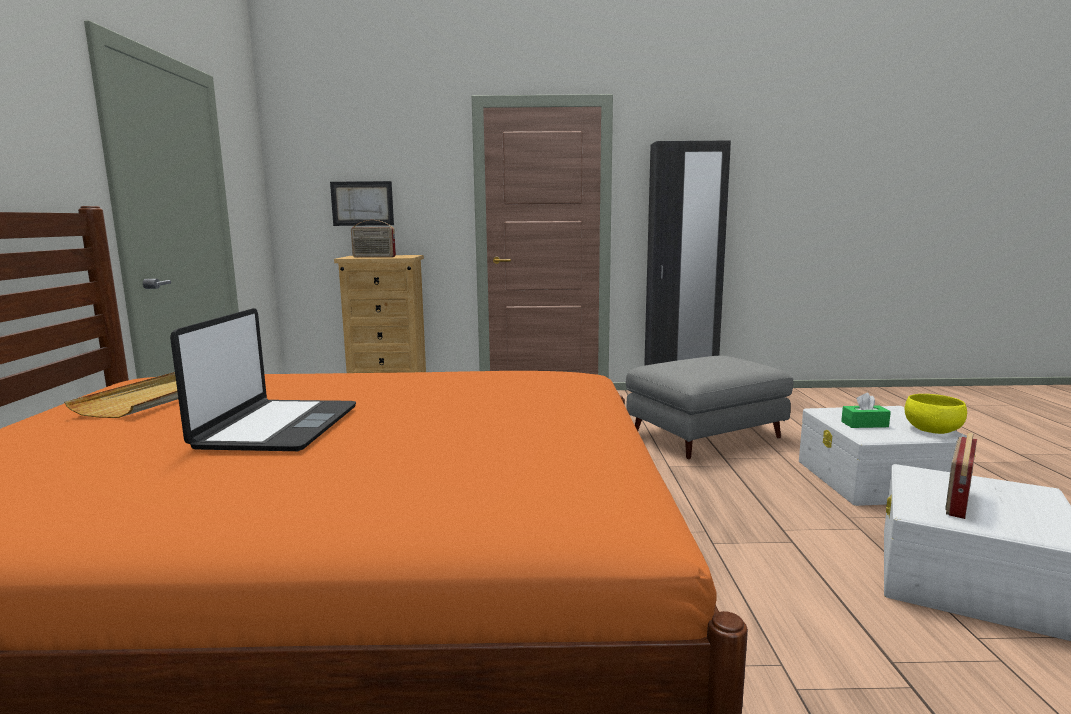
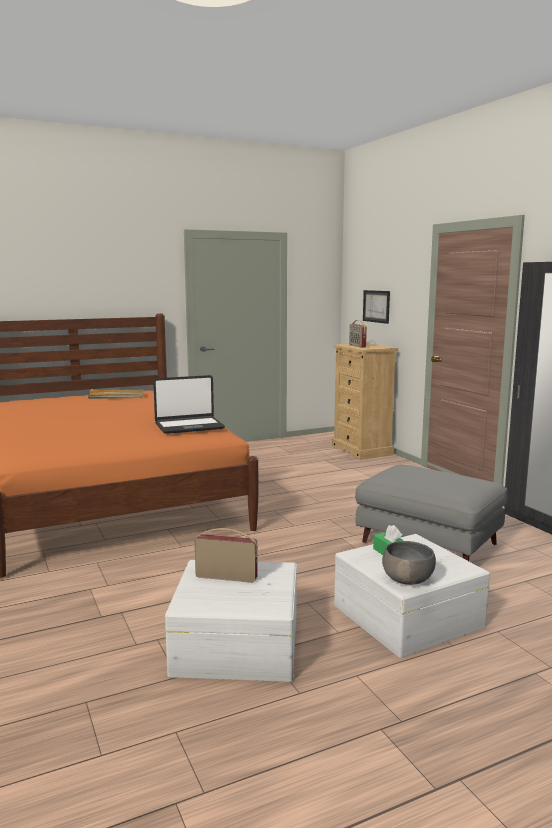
camera: 65 degrees right, 0 degrees up
(277, 427) = (85, 412): laptop -> laptop (189, 426)
(932, 430) = (407, 579): yellow bowl -> grey bowl

